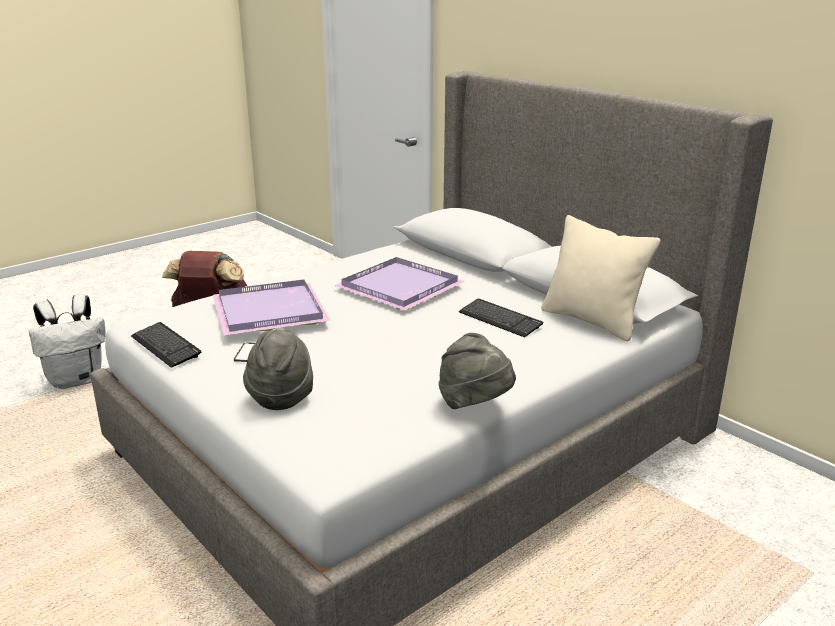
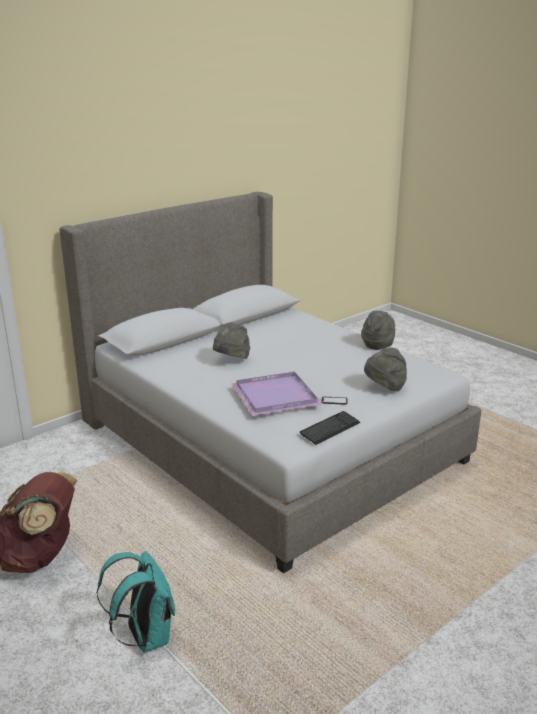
camera: 90 degrees left, 0 degrees up
(77, 379) = (145, 636): white backpack -> turquoise backpack
(400, 288) = (231, 360): purple tray -> grey hat
(500, 319) = (279, 336): keyboard -> none
(592, 321) = (279, 316): beige pillow -> none

